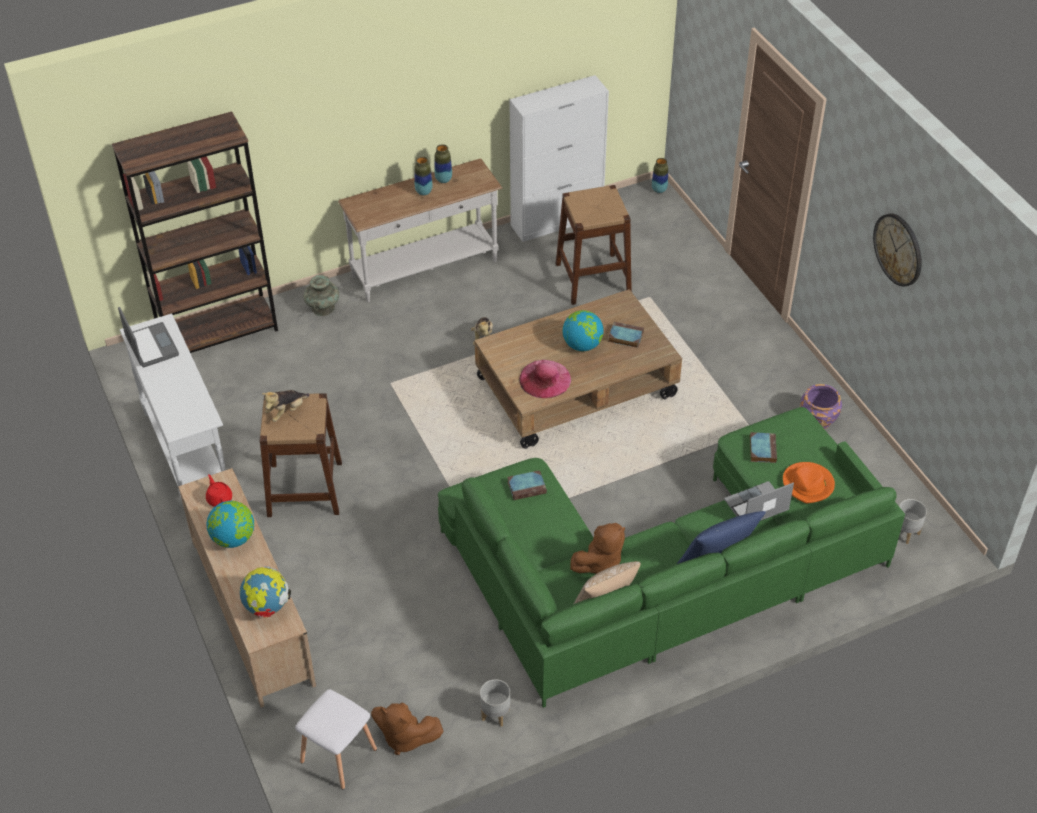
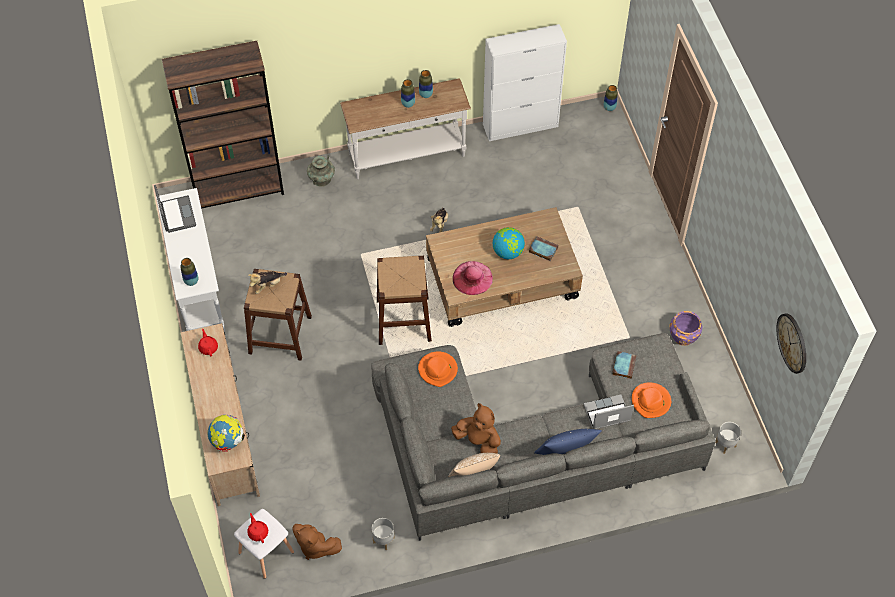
camera: 10 degrees right, 10 degrees up
(184, 418) = (191, 281): none -> vase
(233, 538) = (213, 382): globe -> none
(329, 719) = (258, 532): none -> red teapot
(527, 487) = (438, 370): book -> orange hat
(593, 278) = (537, 183): brown stool -> brown stool (403, 320)
(600, 562) = (478, 441): brown plush toy -> brown plush toy turned 120 degrees counterclockwise
(664, 571) = (533, 446): green sofa -> grey sofa
(898, 249) = (750, 236): wall clock -> wall clock (792, 343)

